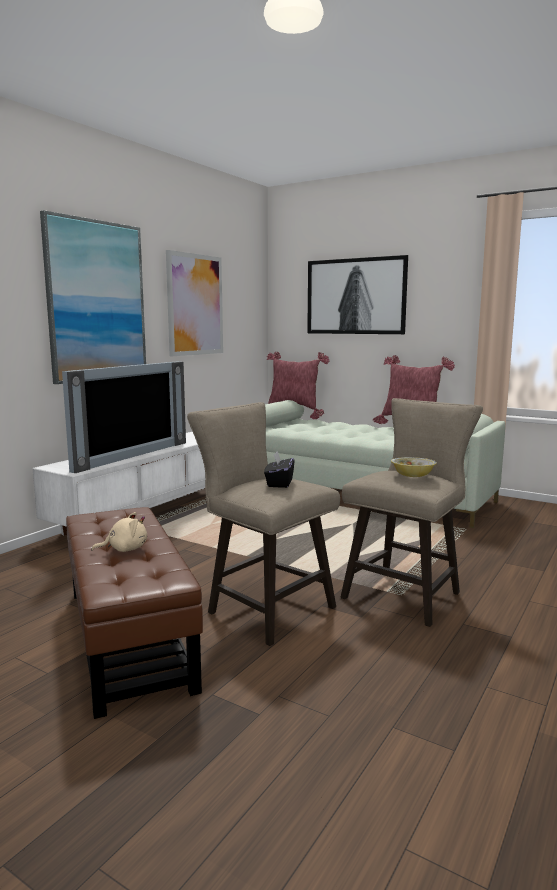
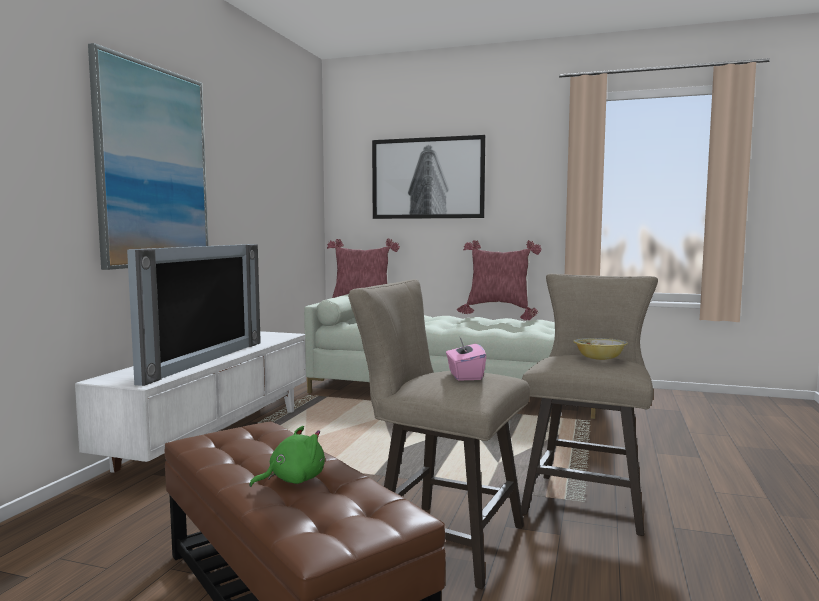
camera: 15 degrees left, 5 degrees down
(124, 549) = (293, 480): beige plush toy -> green plush toy
(195, 305) = (256, 181): picture -> none
(279, 483) = (464, 376): black tissue box -> pink tissue box

